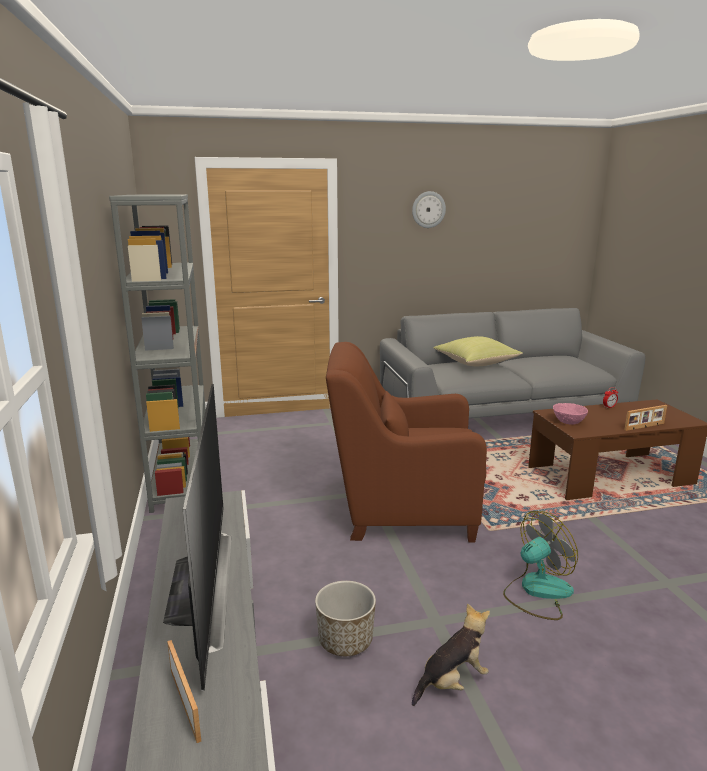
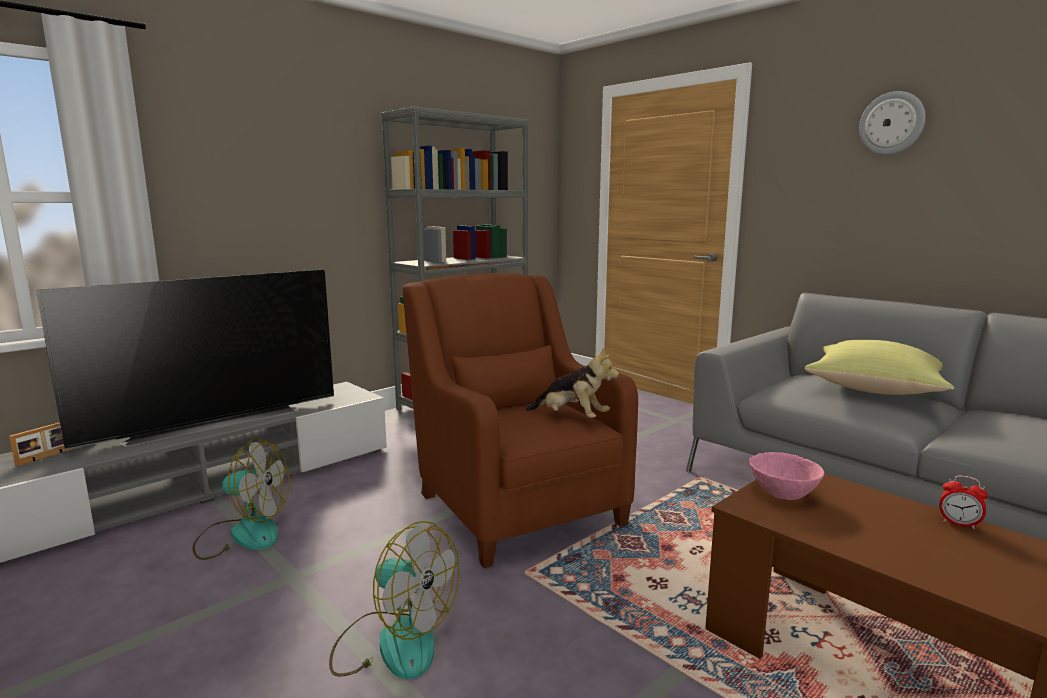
camera: 60 degrees right, 5 degrees down
(345, 640) = (242, 534): planter -> fan
(452, 682) = (185, 609): plush toy -> plush toy (571, 418)
(645, 427) = (917, 574): picture frame -> none

